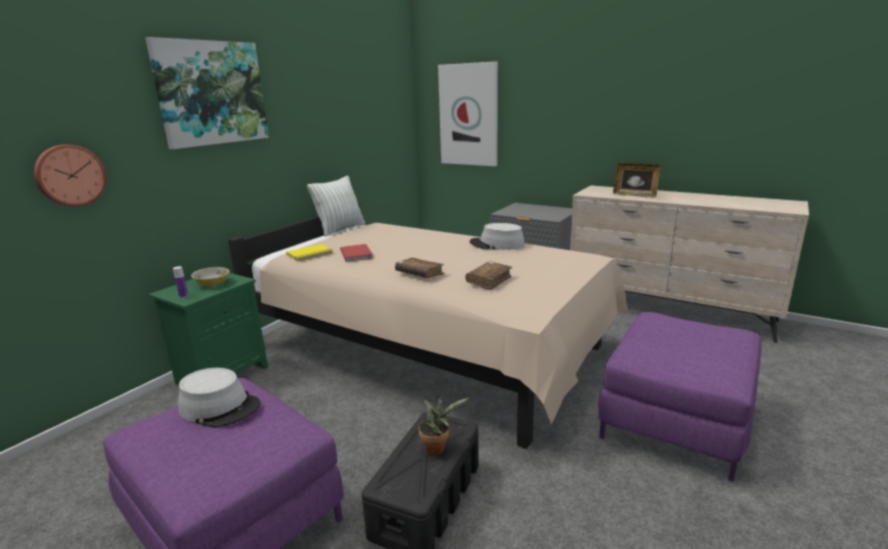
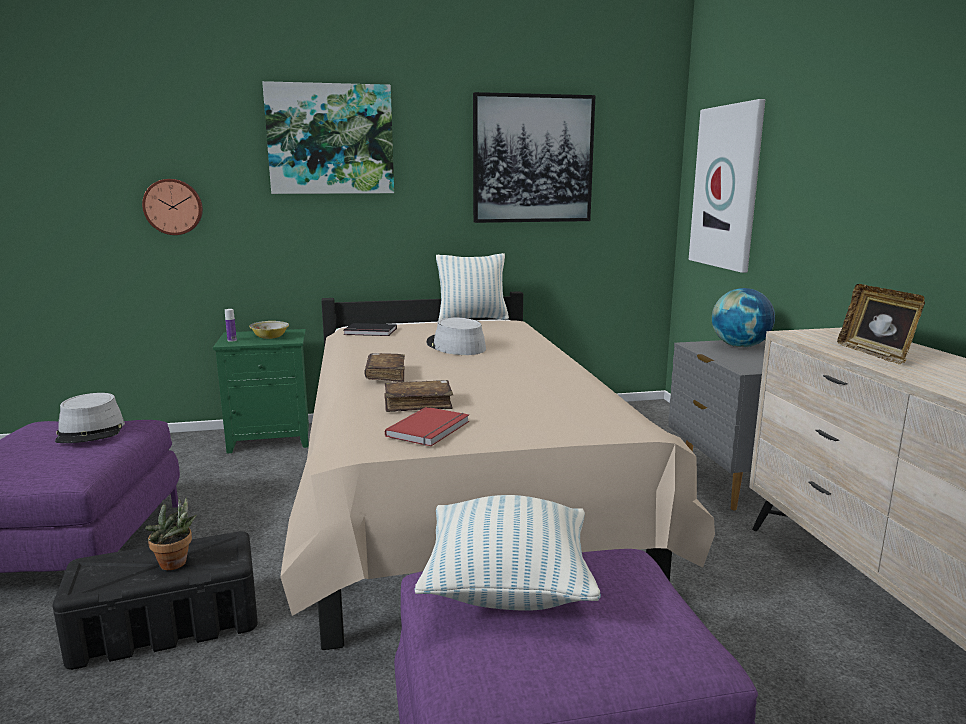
camera: 45 degrees right, 5 degrees down
(310, 254) = (370, 332): yellow book -> black book
(347, 102) = (532, 159): none -> picture
(357, 254) = (402, 342): red book -> red book (430, 429)
(497, 244) = (556, 374): grey hat -> grey hat (455, 346)
(520, 208) = (739, 346): none -> globe
(657, 344) = (508, 588): none -> pillow

